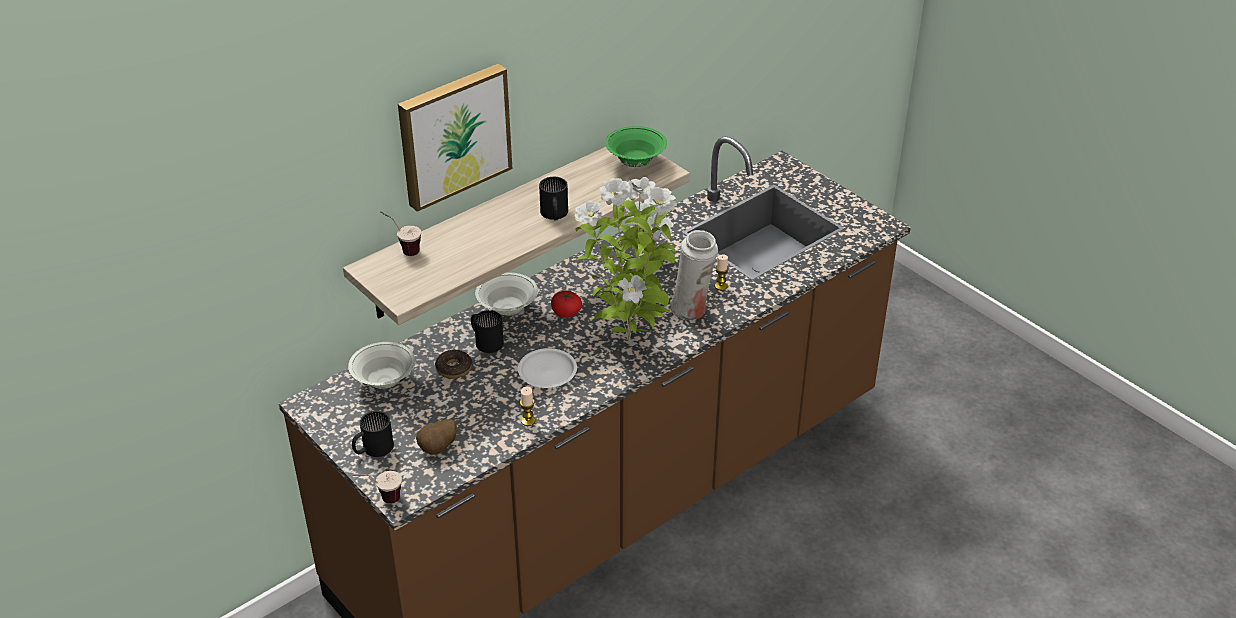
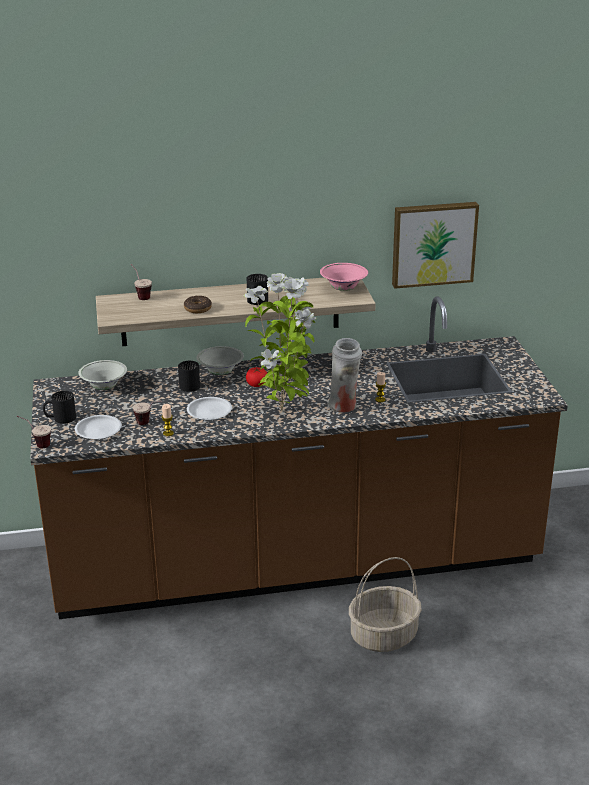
camera: 30 degrees right, 10 degrees down
(439, 449) = (98, 430): potato -> white plate
(453, 134) = (194, 222): picture -> picture (433, 243)
(454, 368) = (153, 393): donut -> donut (197, 308)
(492, 416) = (149, 424): none -> cup
(635, 162) = (343, 289): green bowl -> pink bowl
(776, 548) = (383, 636): none -> basket

